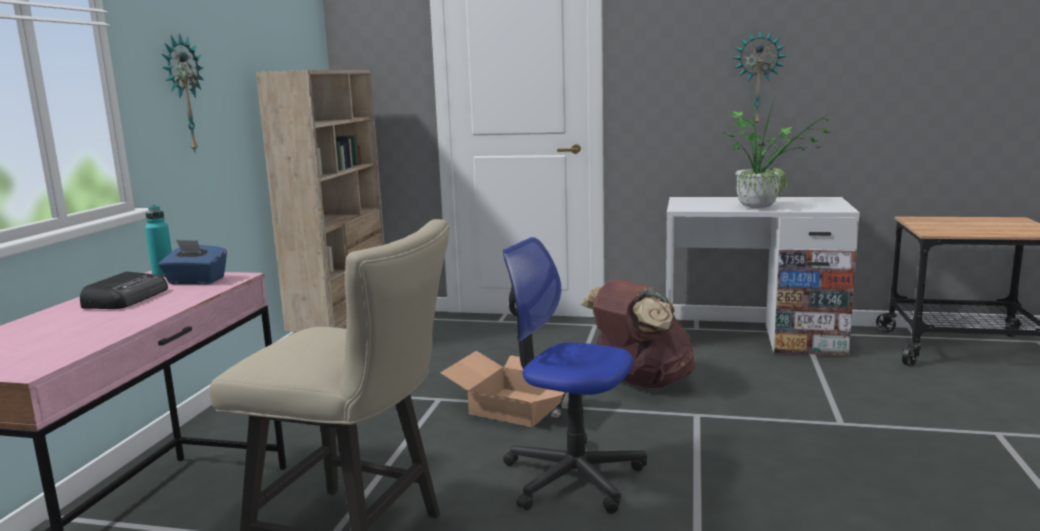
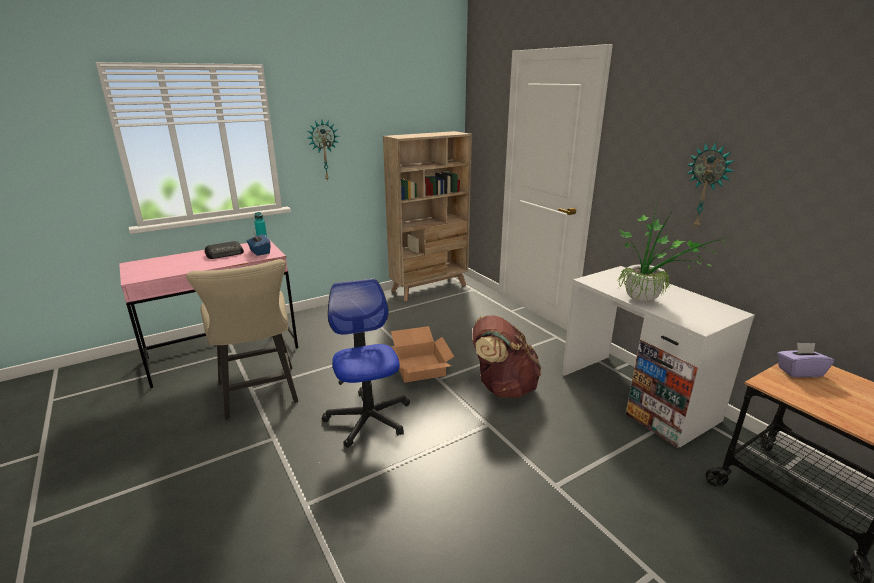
camera: 45 degrees right, 10 degrees up
(925, 223) = (799, 371): none -> purple tissue box

